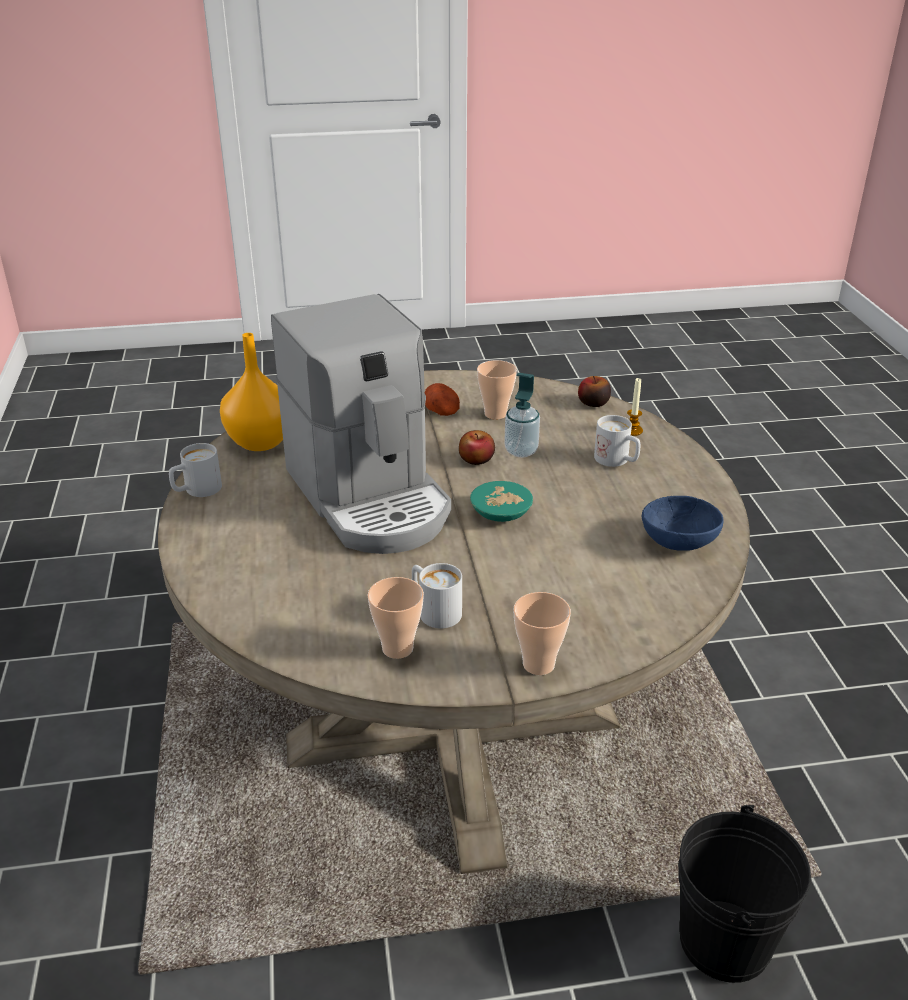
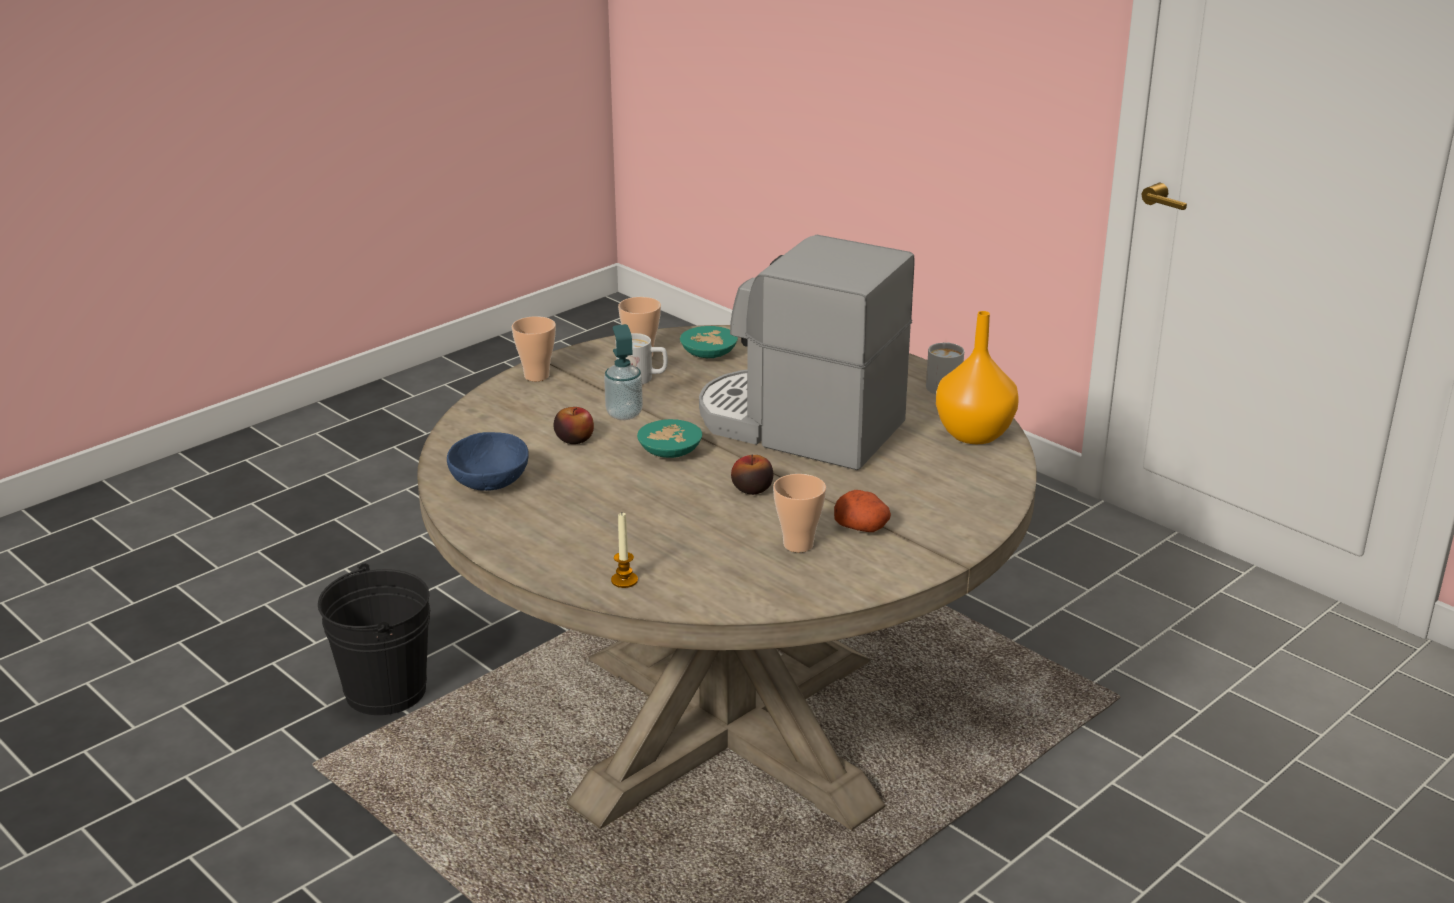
camera: 145 degrees right, 5 degrees down
(330, 615) = (710, 355): none -> turquoise bowl
(521, 451) = (719, 513): soap dispenser -> soap dispenser (624, 414)
(593, 403) = (705, 602): apple -> apple (574, 439)
(617, 461) = (610, 537): white mug -> none

